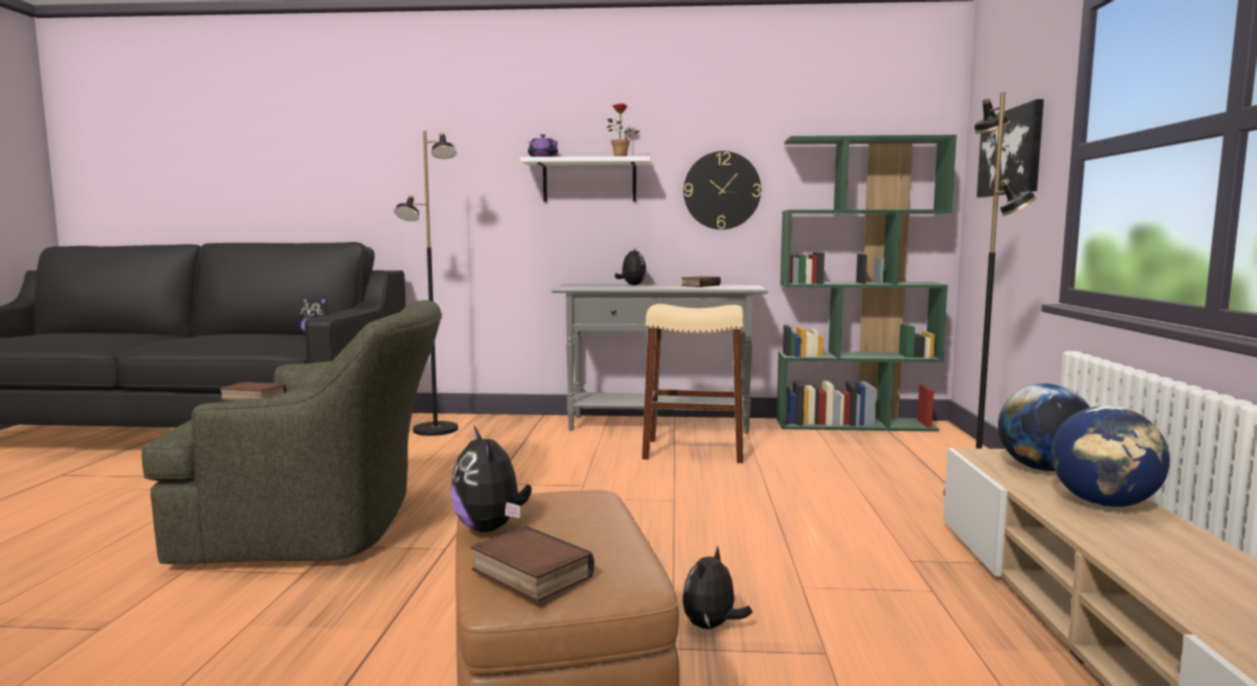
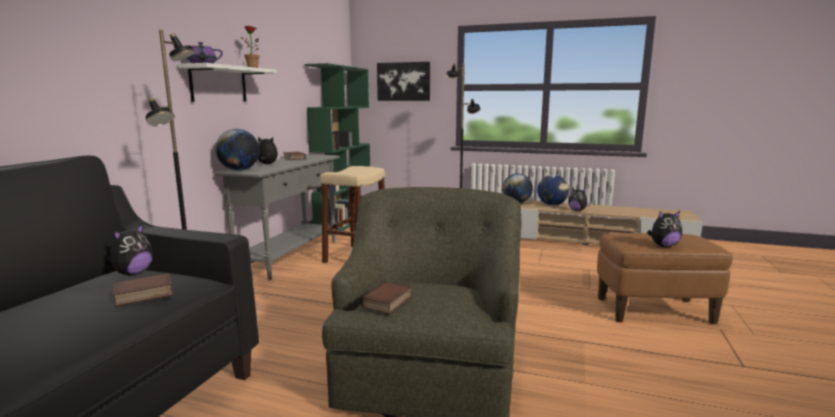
camera: 75 degrees left, 5 degrees up
(528, 574) = (702, 243): book -> book (143, 295)
(576, 285) = (239, 170): none -> globe
(711, 626) = (572, 280): plush toy -> plush toy (577, 210)
(722, 190) = (282, 94): wall clock -> none

